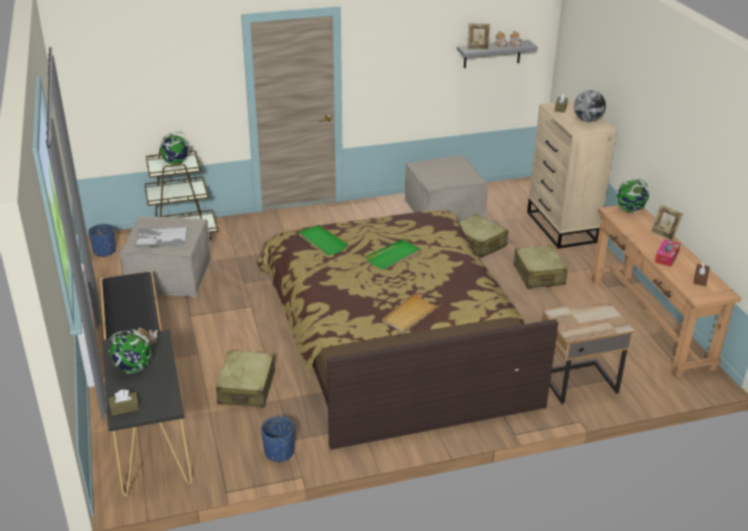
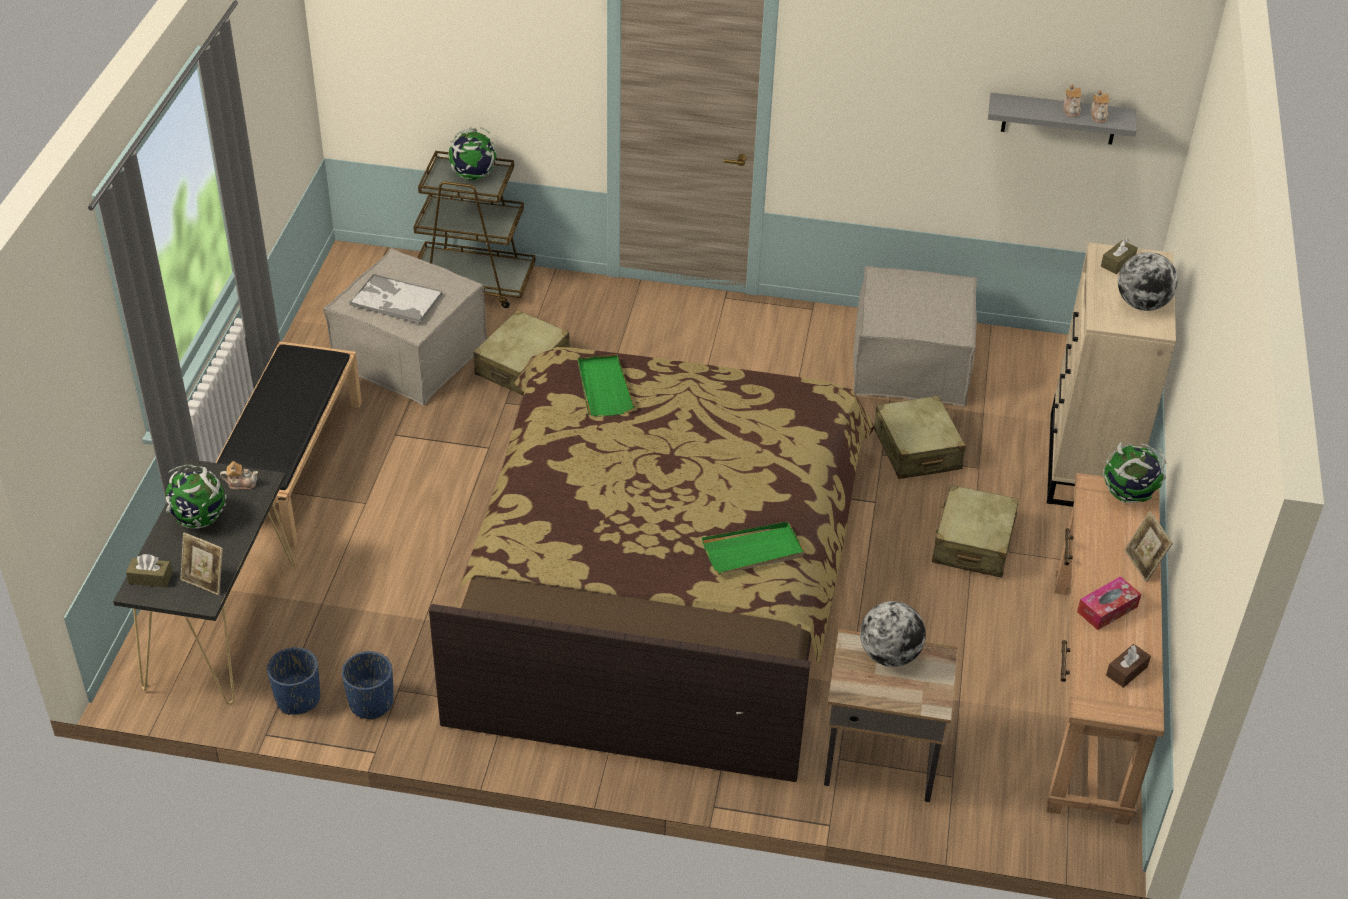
camera: 25 degrees right, 10 degrees up
(104, 251) = (348, 281): blue planter -> blue planter (298, 699)
(247, 387) = (395, 583): beige suitcase -> beige suitcase (523, 365)
(394, 256) = (690, 451): green tray -> green tray (753, 551)
(410, 315) = (635, 565): beige tray -> none
(477, 48) = (1023, 107): picture frame -> picture frame (205, 582)
(578, 312) = (889, 655): none -> globe

